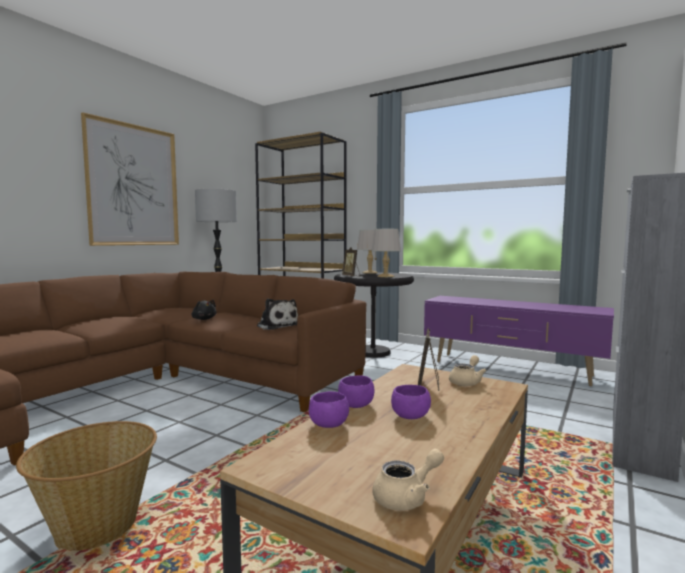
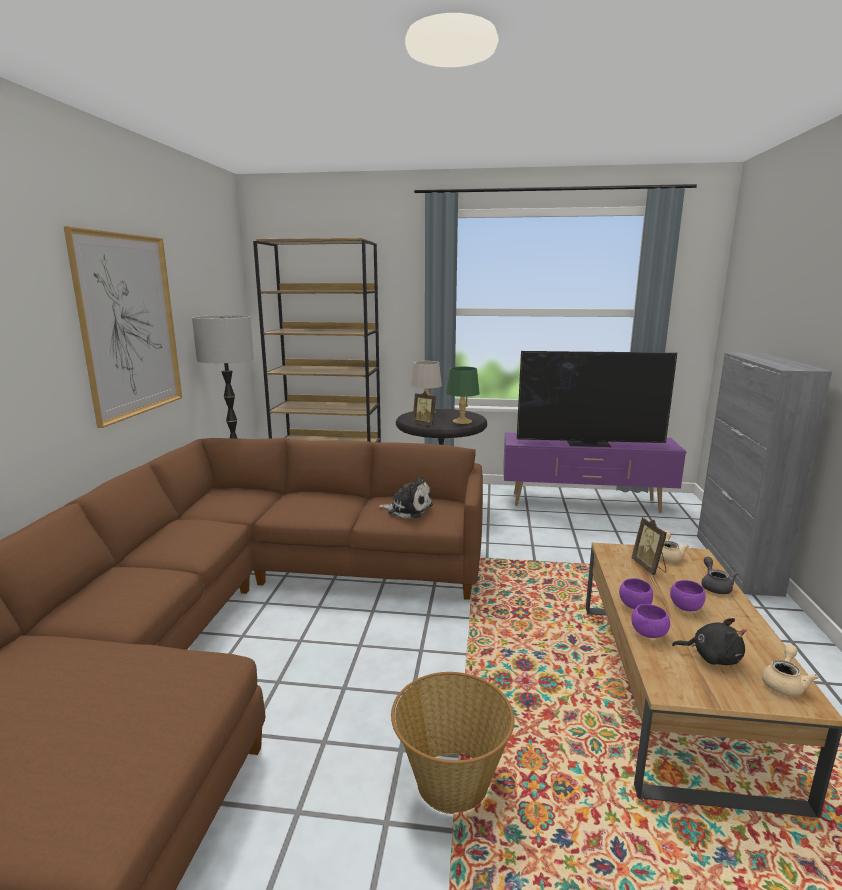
camera: 25 degrees left, 10 degrees up
(204, 319) = (300, 510): black plush toy -> black plush toy (712, 657)
(386, 276) = (462, 421): grey table lamp -> green table lamp
(478, 409) = (715, 586): none -> grey teapot
(509, 304) = (589, 443): none -> television

